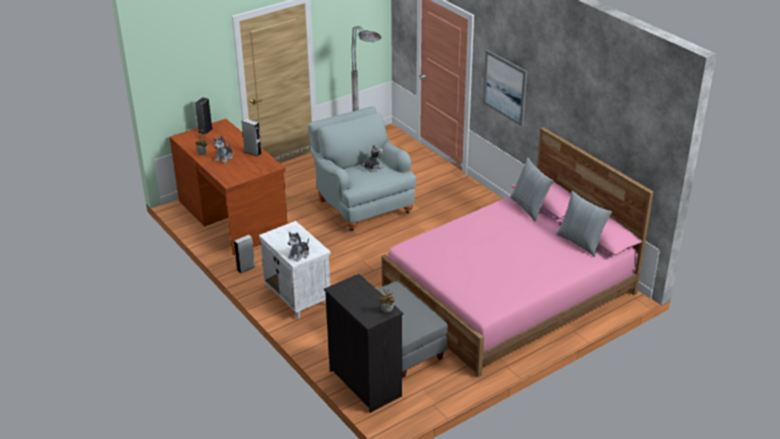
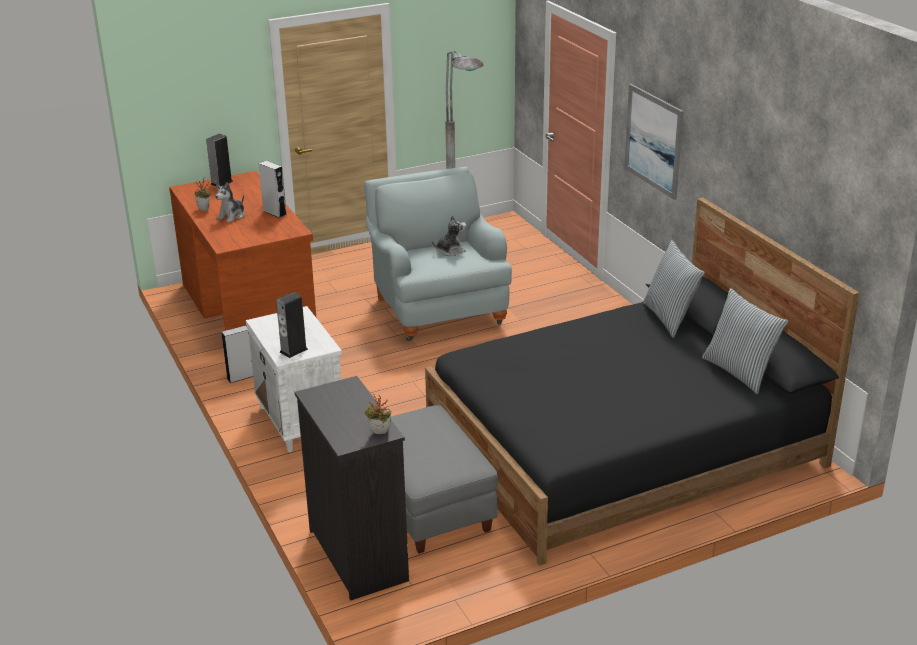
camera: 10 degrees right, 5 degrees down
(299, 254) = (293, 350): plush toy -> speaker
(510, 293) = (624, 446): pink bed -> black bed

